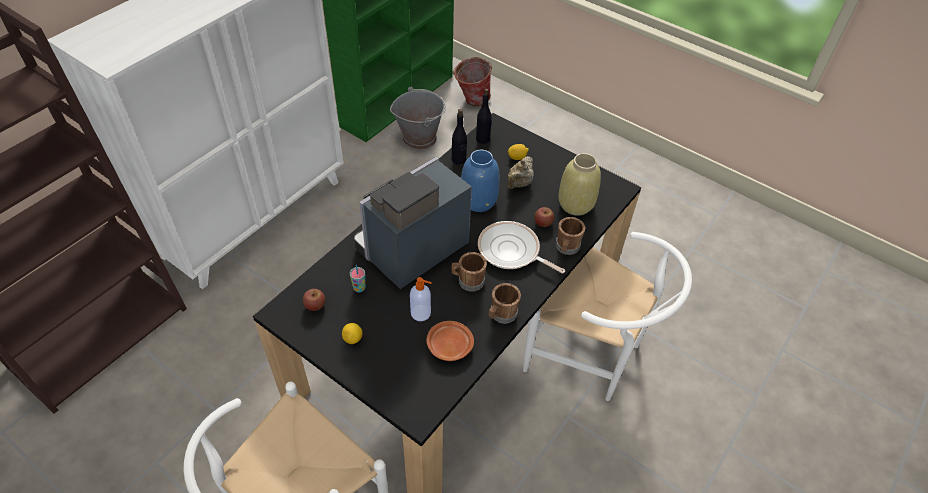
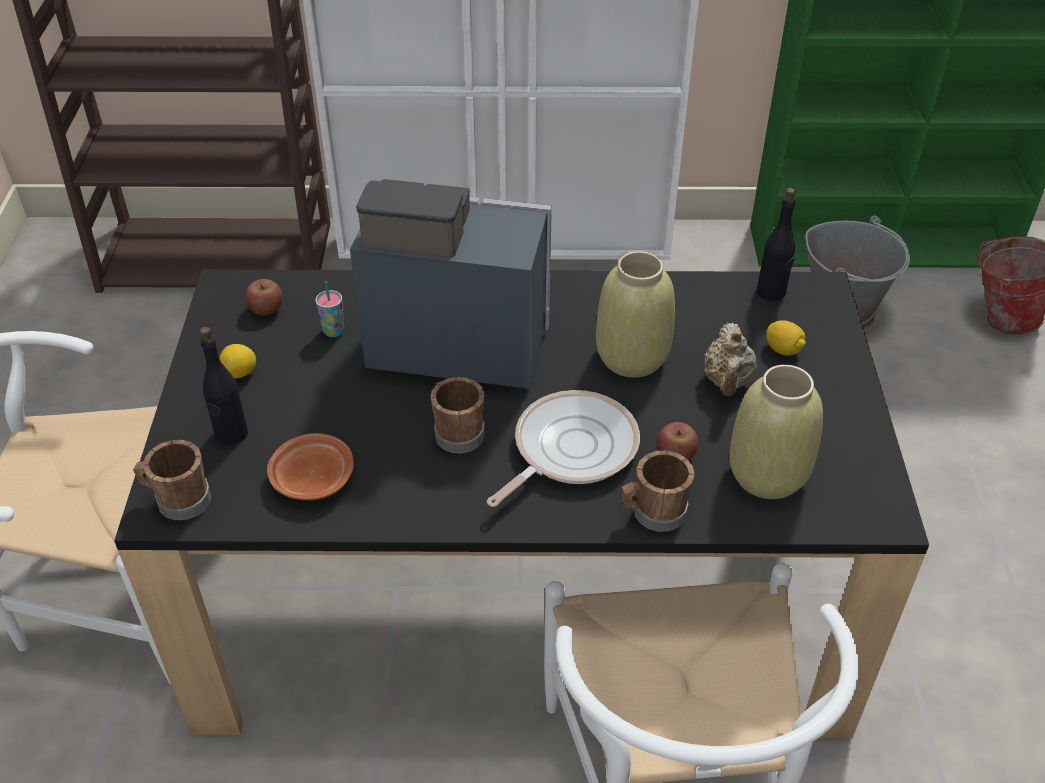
camera: 55 degrees right, 5 degrees down
(421, 313) = (345, 416): soap dispenser -> none
(459, 160) = (692, 292): black bottle -> black bottle (231, 434)
(479, 201) = (633, 357): blue vase -> beige vase
(501, 314) = (426, 505): brown mug -> brown mug (178, 500)
(511, 251) = (569, 449): frying pan -> frying pan turned 45 degrees clockwise
(519, 184) = (727, 382): beige teapot -> beige teapot turned 75 degrees counterclockwise

